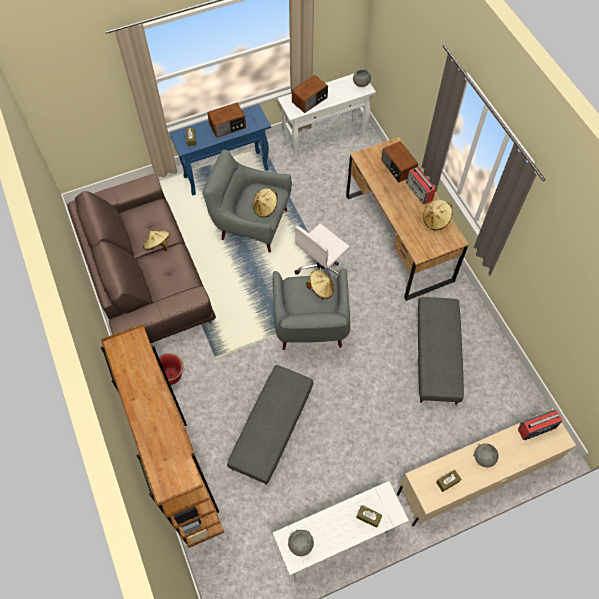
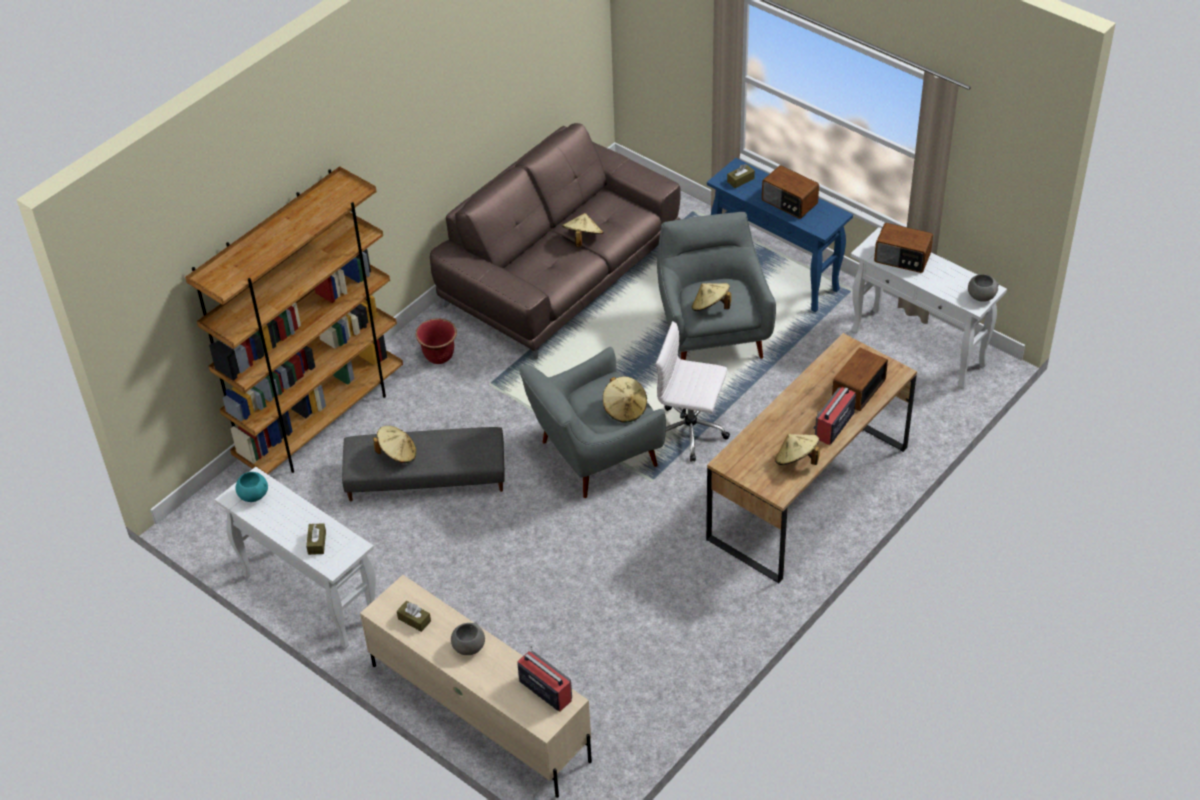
camera: 65 degrees right, 15 degrees down
(265, 435) = (398, 454): none -> beige hat
(300, 544) = (253, 495): grey bowl -> turquoise bowl
(437, 355) = (640, 605): grey ottoman -> none

